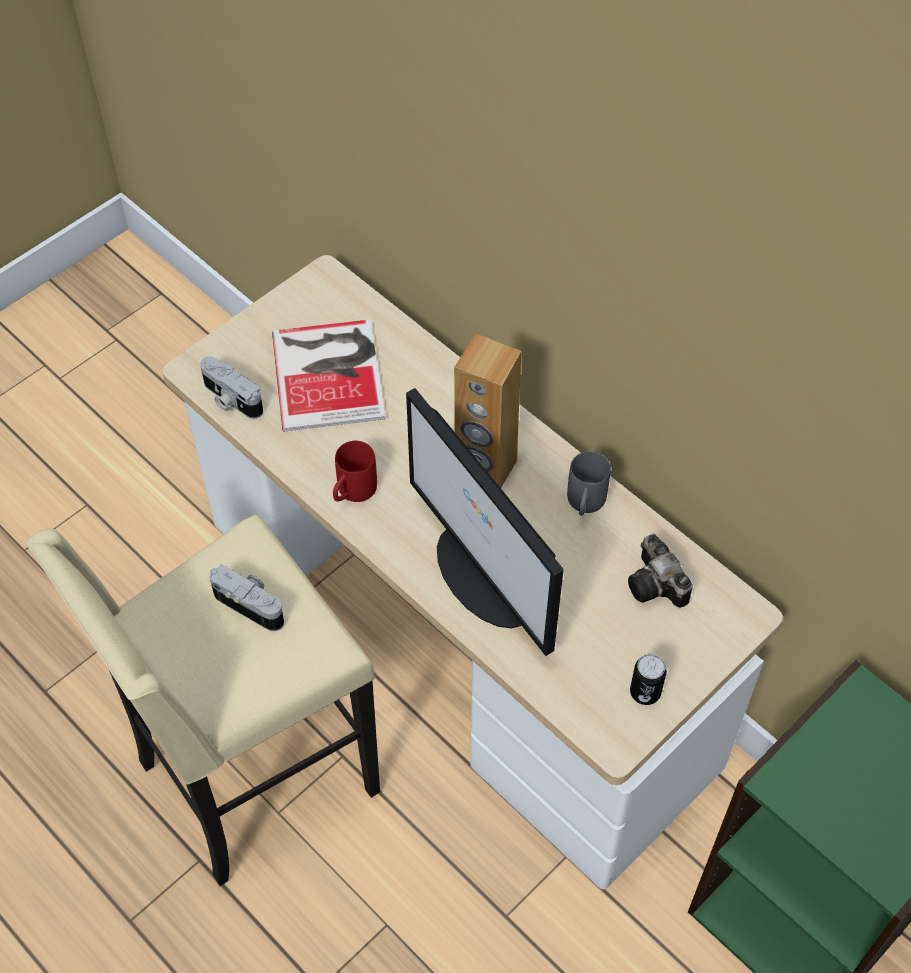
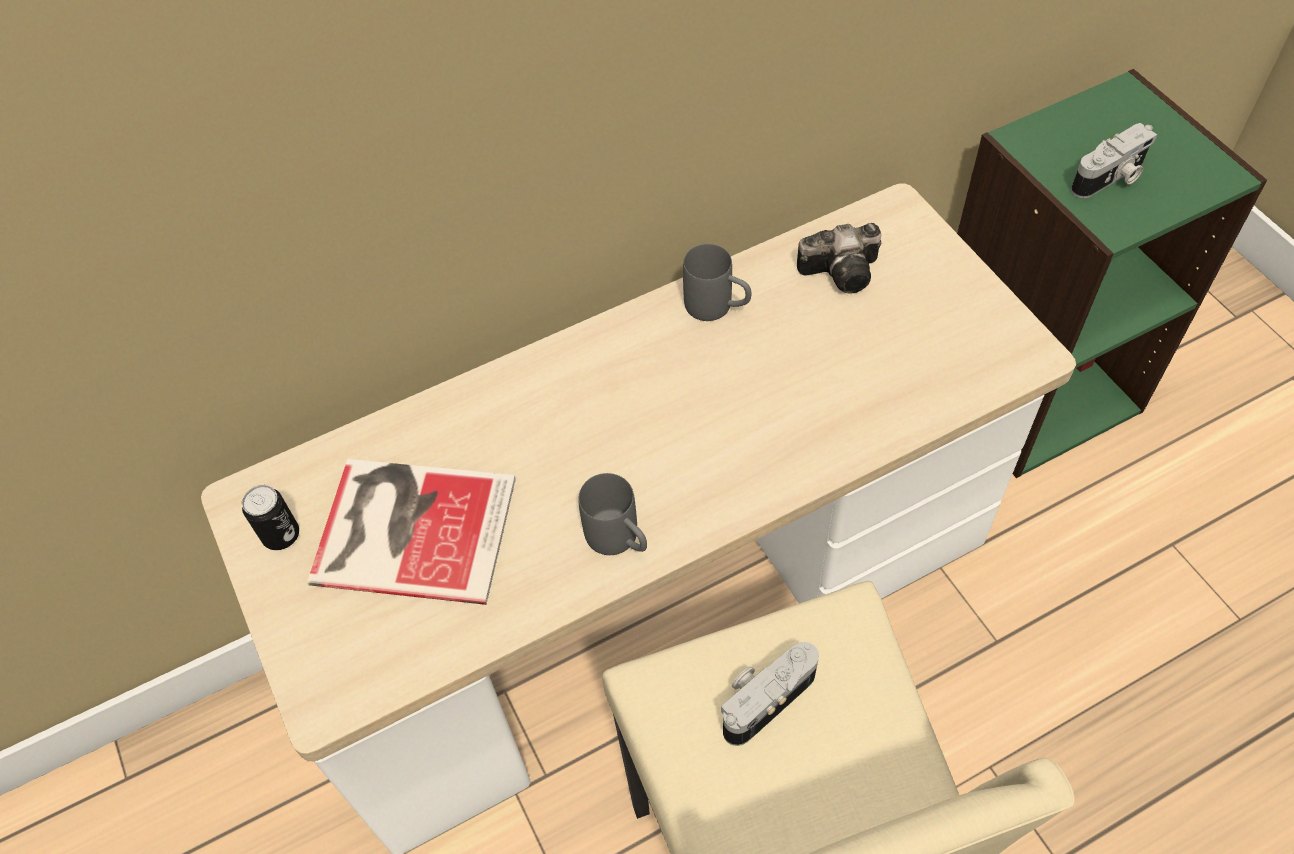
camera: 70 degrees left, 0 degrees up
(230, 399) = (401, 663): camera -> camera (1110, 178)
(352, 493) = (620, 541): red mug -> grey mug
(485, 469) = (633, 390): brown speaker -> none
(486, 577) = (790, 424): monitor -> none
(645, 692) = (975, 314): can -> can (281, 535)

